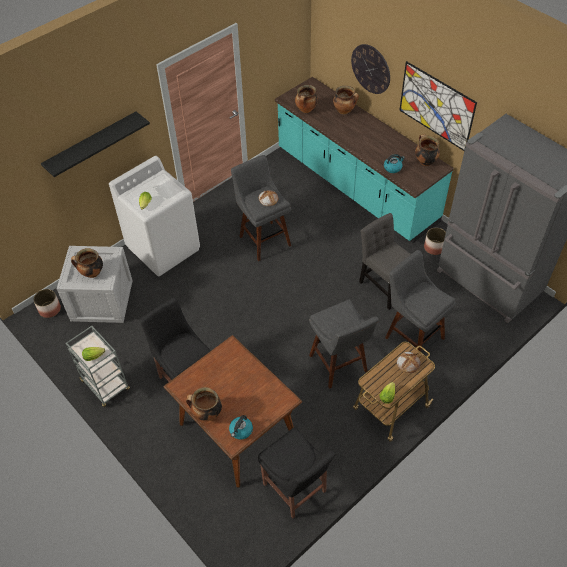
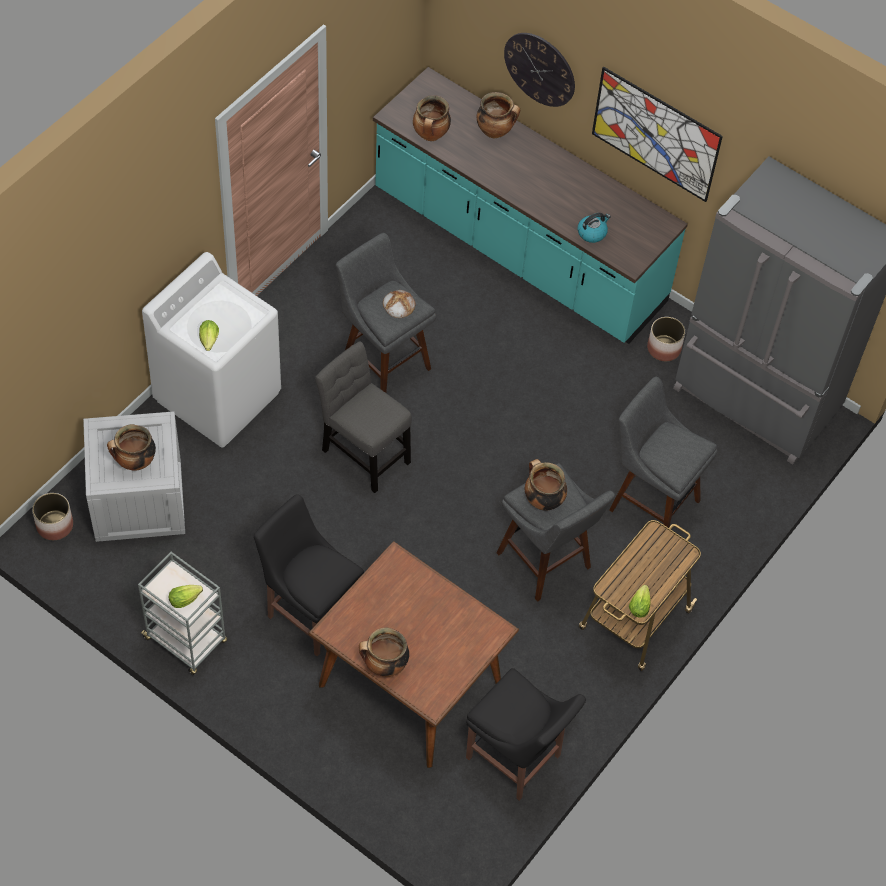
camera: 15 degrees left, 5 degrees up
(92, 145) = (124, 259): black shelf -> none
(241, 431) = (440, 684): kettle -> none
(384, 286) = (594, 423): grey chair -> grey chair (363, 452)
(408, 363) = (661, 552): bread -> none
(425, 161) = (641, 216): cooking pot -> cooking pot (542, 500)

